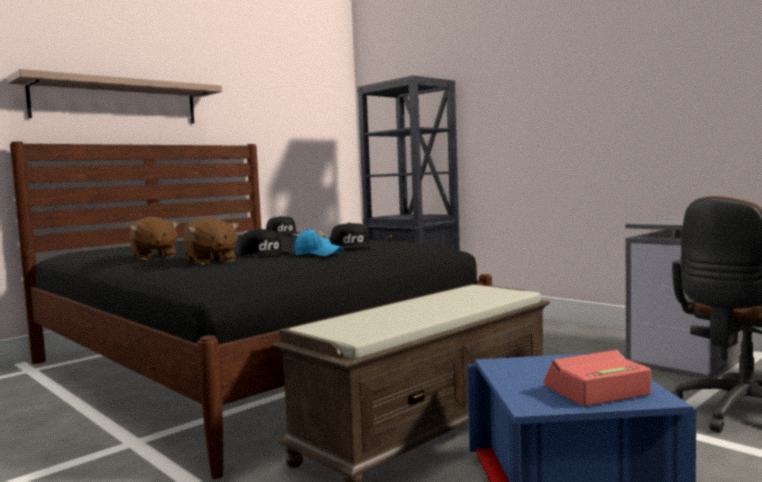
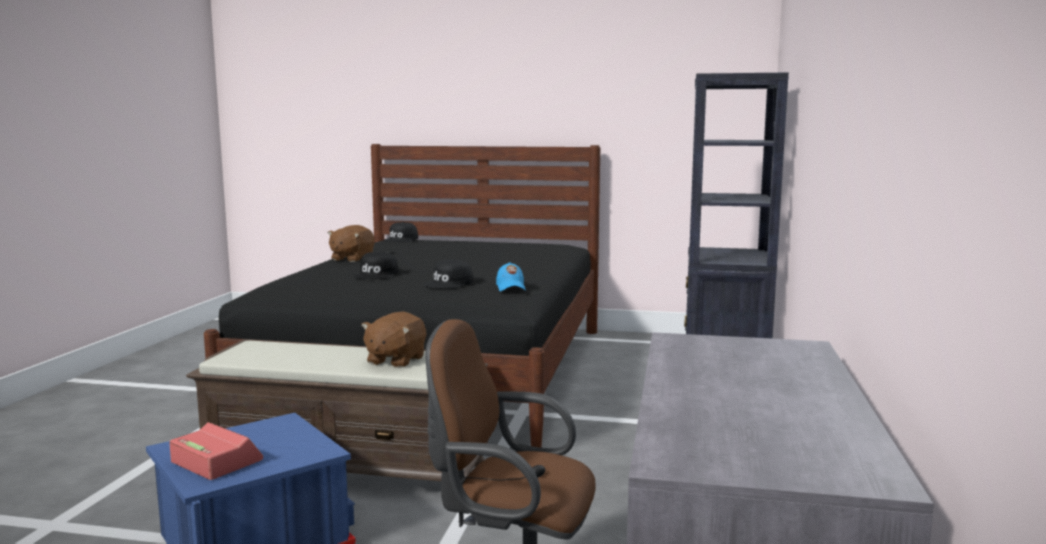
camera: 55 degrees right, 5 degrees up
(116, 102) = (463, 105): shelf -> none
(210, 261) = (329, 273): brown plush toy -> brown plush toy (395, 360)
(283, 234) = (548, 252): black cap -> black cap (401, 239)
(318, 254) = (385, 285): blue cap -> blue cap (510, 288)

